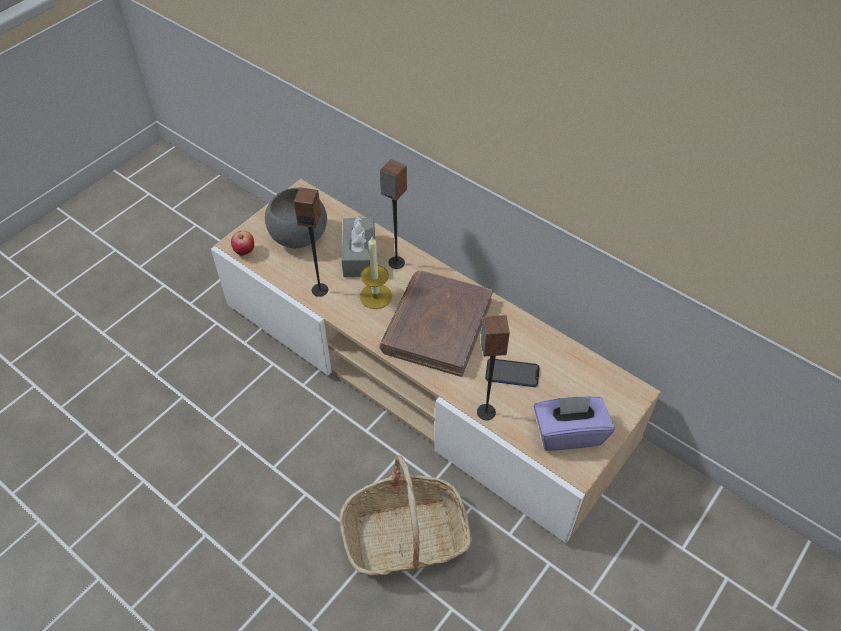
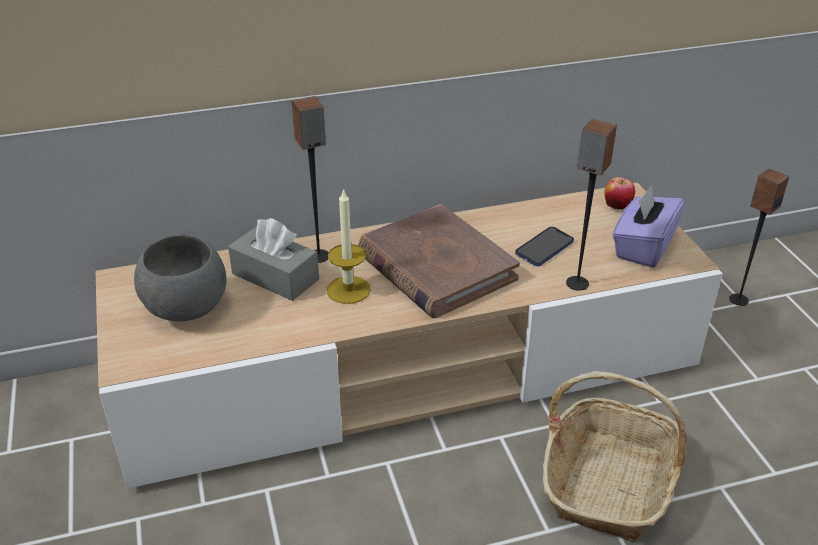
camera: 55 degrees left, 15 degrees down
(245, 252) = (149, 363): apple -> apple (617, 206)
(320, 289) = (289, 326): speaker -> speaker (738, 299)

